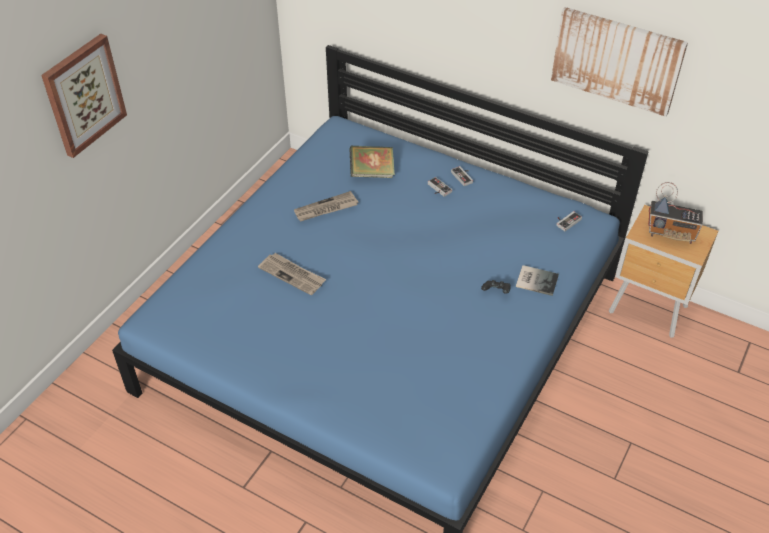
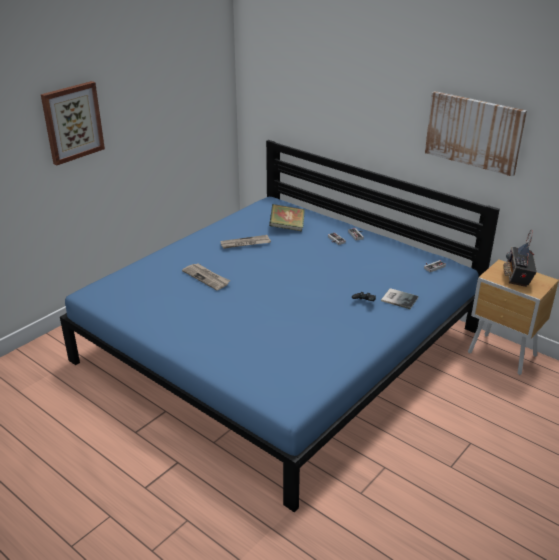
camera: 10 degrees right, 15 degrees down
(671, 233) = (517, 277): radio -> radio turned 75 degrees clockwise

